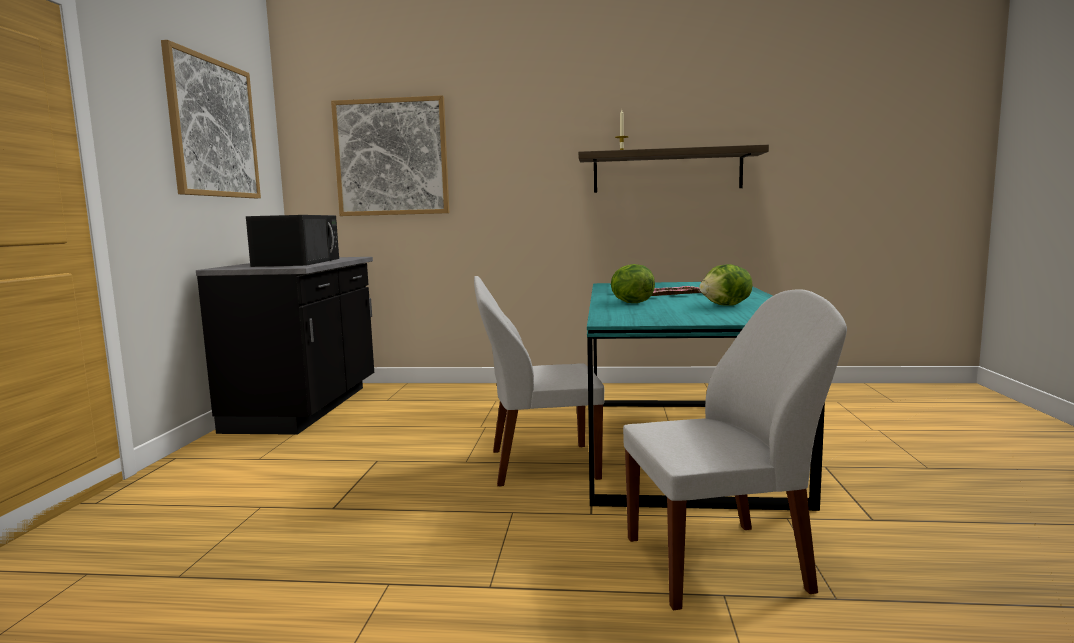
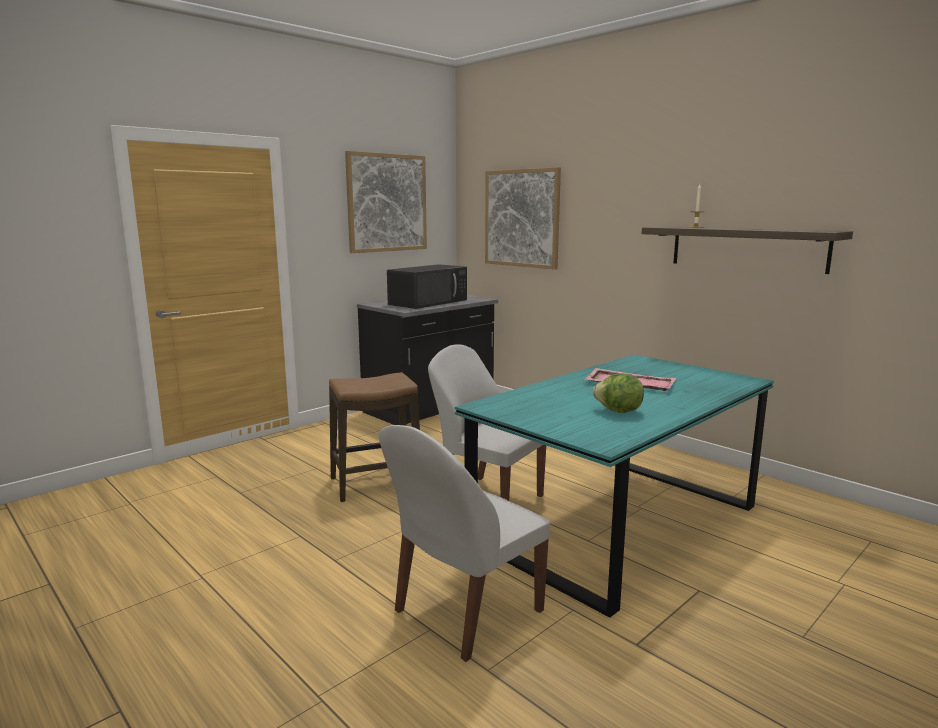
camera: 40 degrees right, 5 degrees up
(383, 494) = (375, 484): none -> stool
(631, 303) = (565, 388): lettuce -> none
(721, 564) = (465, 613): white chair -> white chair turned 105 degrees clockwise

